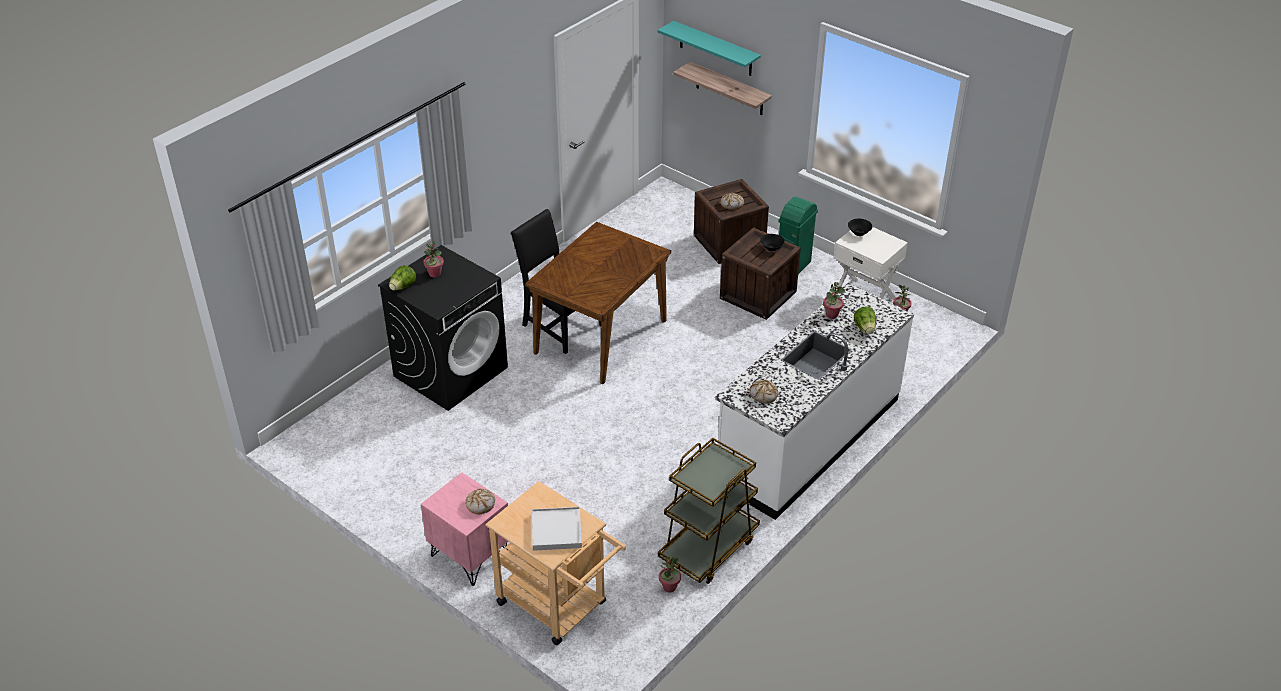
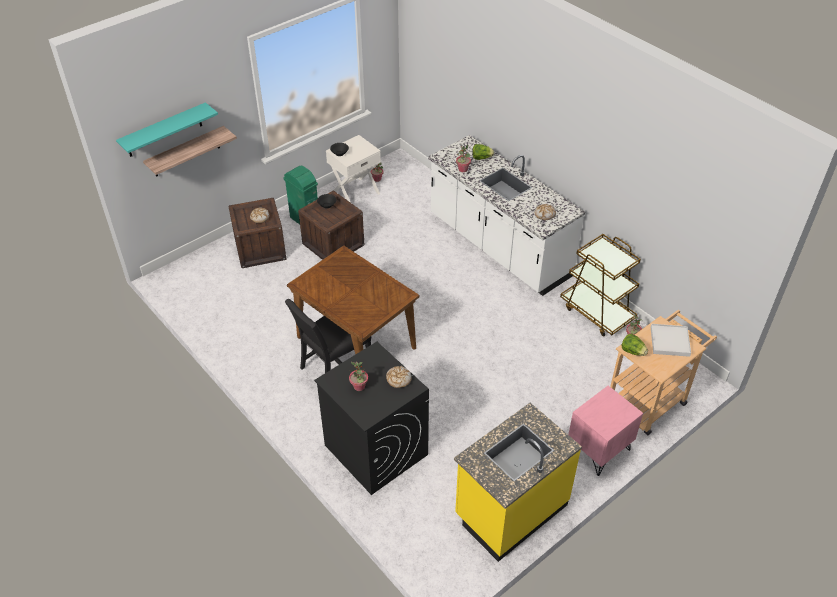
camera: 80 degrees left, 5 degrees up
(379, 482) = (510, 510): none -> yellow counter
(403, 287) = (373, 411): lettuce -> lettuce (632, 351)
(480, 504) = (610, 401): bread -> bread (398, 379)

